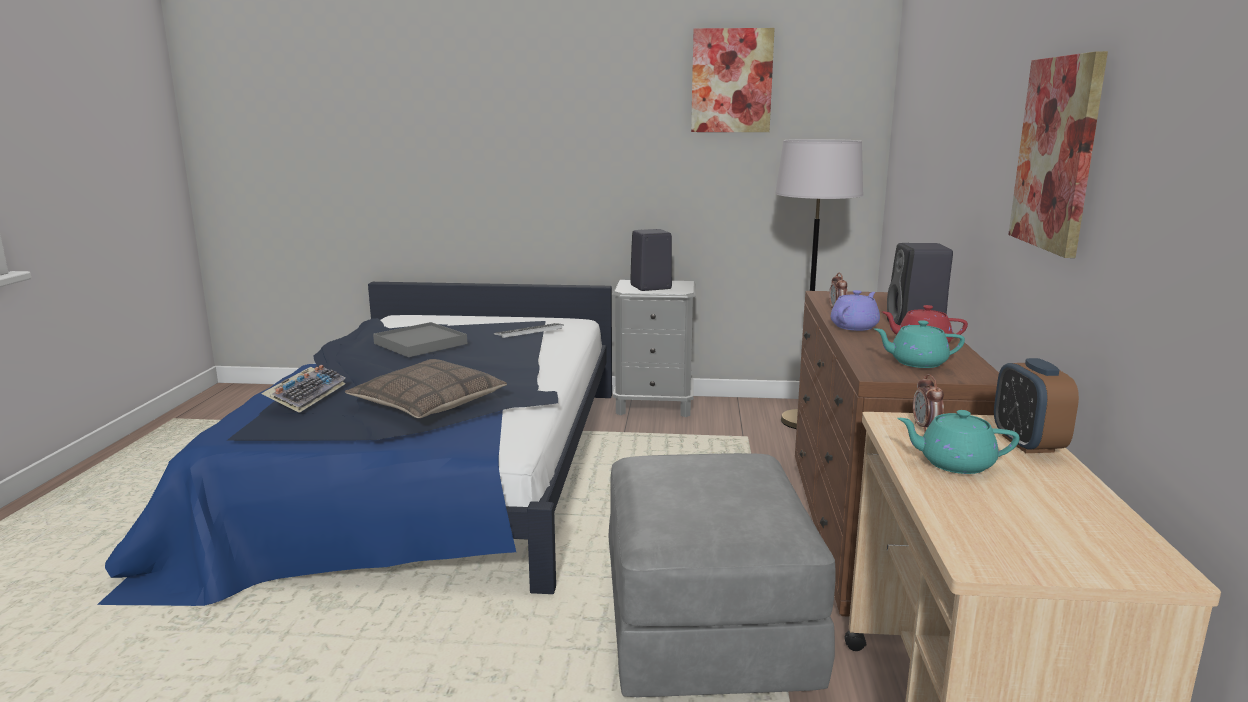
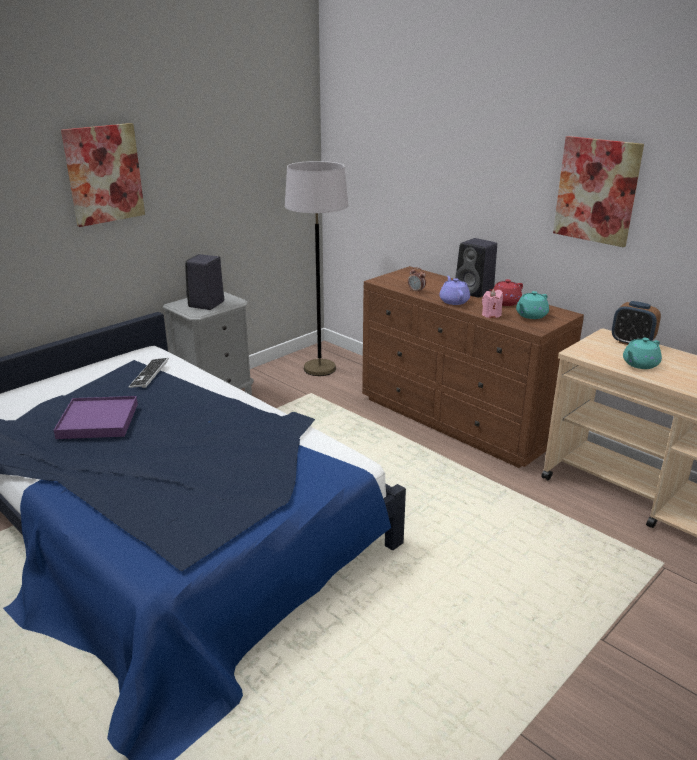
camera: 50 degrees left, 10 degrees up
(306, 396) = (143, 506): keyboard -> none
(420, 344) = (98, 421): grey tray -> purple tray
(428, 404) = (246, 462): pillow -> none
(704, 626) = (486, 509): grey ottoman -> none
(731, 81) = (224, 120): picture -> picture (104, 174)
(860, 347) = (491, 315): none -> pink candle
(925, 428) = (594, 351): alarm clock -> none

